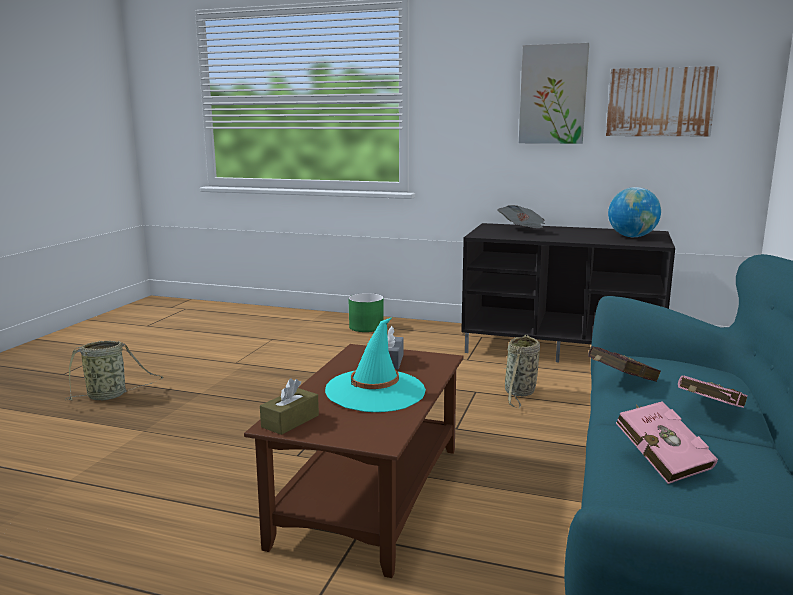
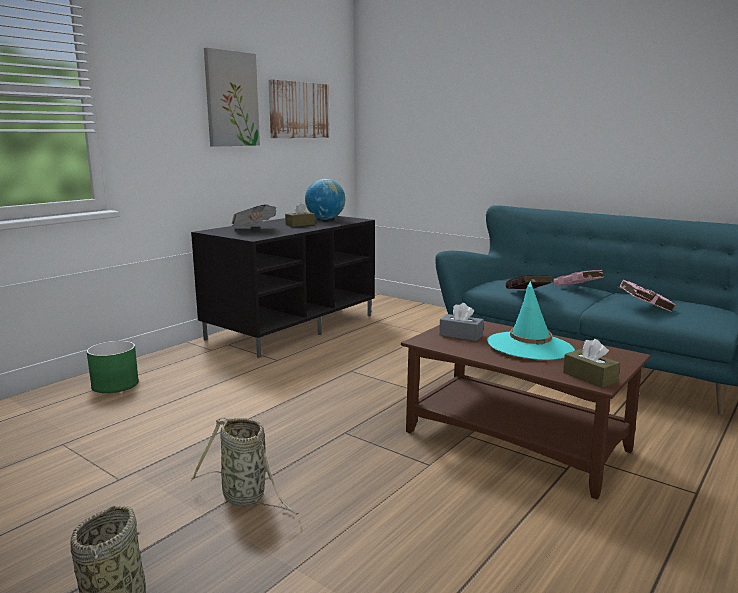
camera: 70 degrees left, 0 degrees up
(519, 393) = (369, 358): basket -> basket (246, 497)
(576, 235) = (300, 225): none -> brown tissue box

